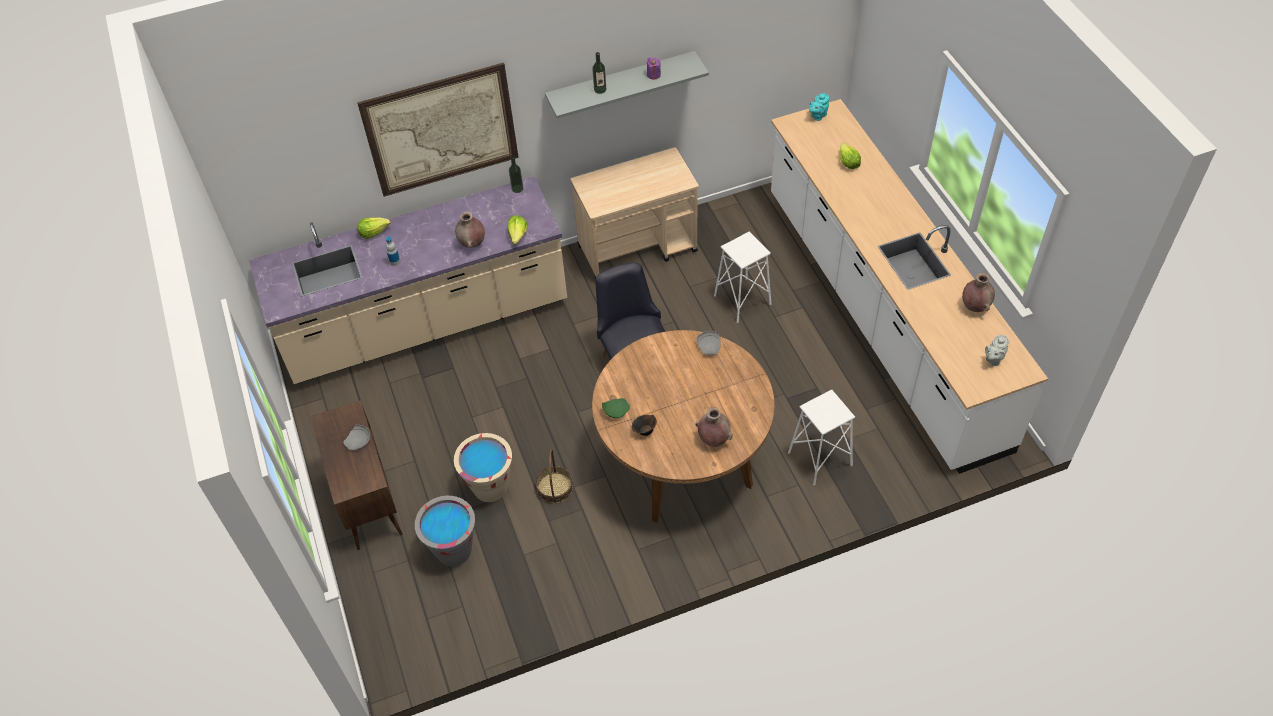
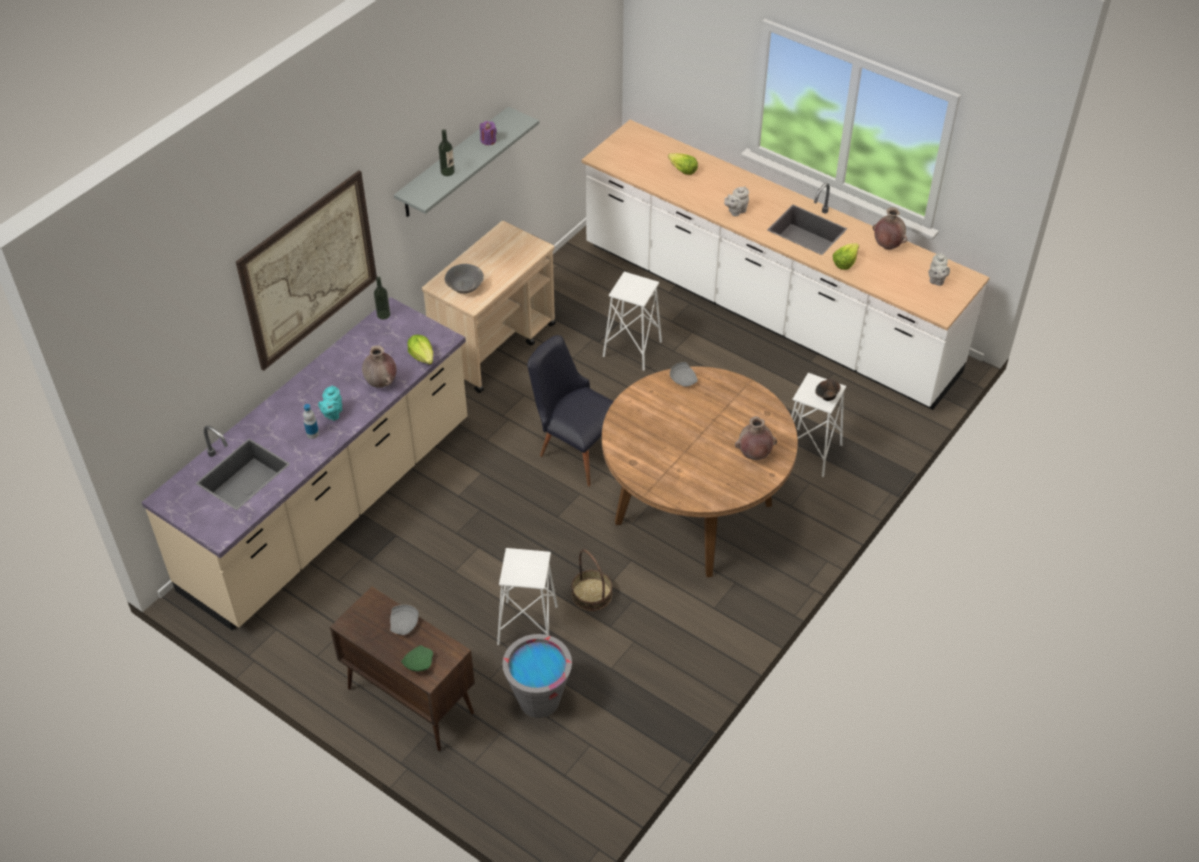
camera: 35 degrees left, 5 degrees down
(373, 232) = (263, 416): lettuce -> lettuce (845, 262)
(490, 487) = (527, 625): beige bucket -> white stool
(602, 191) = (464, 287): none -> grey bowl
(615, 411) = (645, 472): green plate -> green plate (418, 663)
(644, 430) = (686, 476): brown bowl -> brown bowl (826, 397)
(817, 116) = (621, 141): turquoise teapot -> turquoise teapot (332, 414)
(864, 218) = (736, 211): none -> grey teapot

